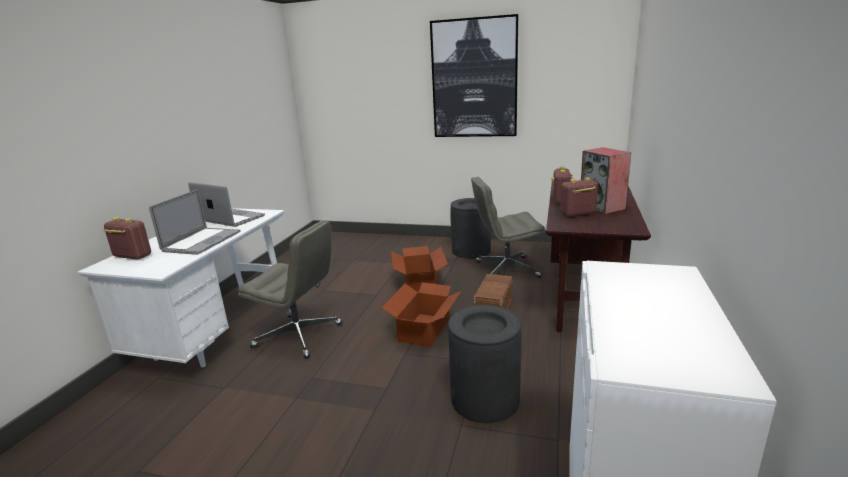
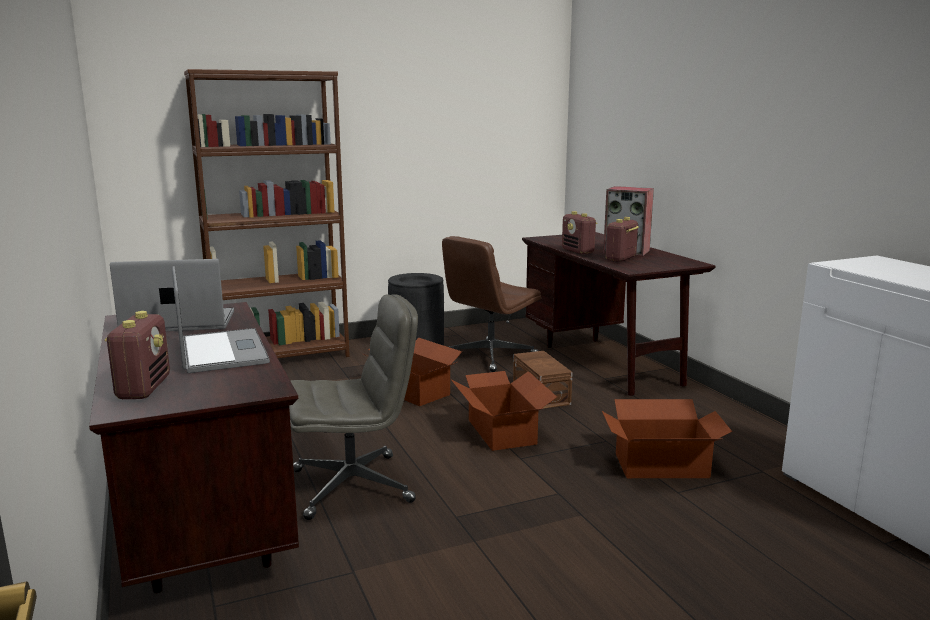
camera: 40 degrees left, 5 degrees down
(132, 256) = (143, 388): radio -> radio turned 105 degrees clockwise
(218, 331) = (204, 522): white desk -> brown desk
(389, 240) = (281, 357): none -> brown bookcase
(474, 79) = (394, 111): picture -> none
(485, 399) = (662, 466): black trash can -> cardboard box
(506, 269) = (490, 356): grey office chair -> brown office chair

